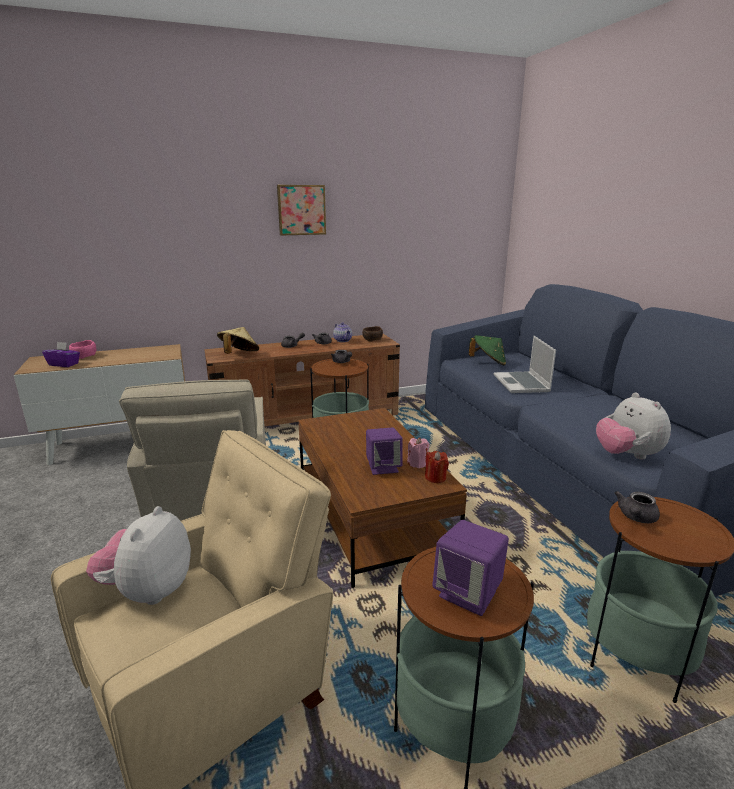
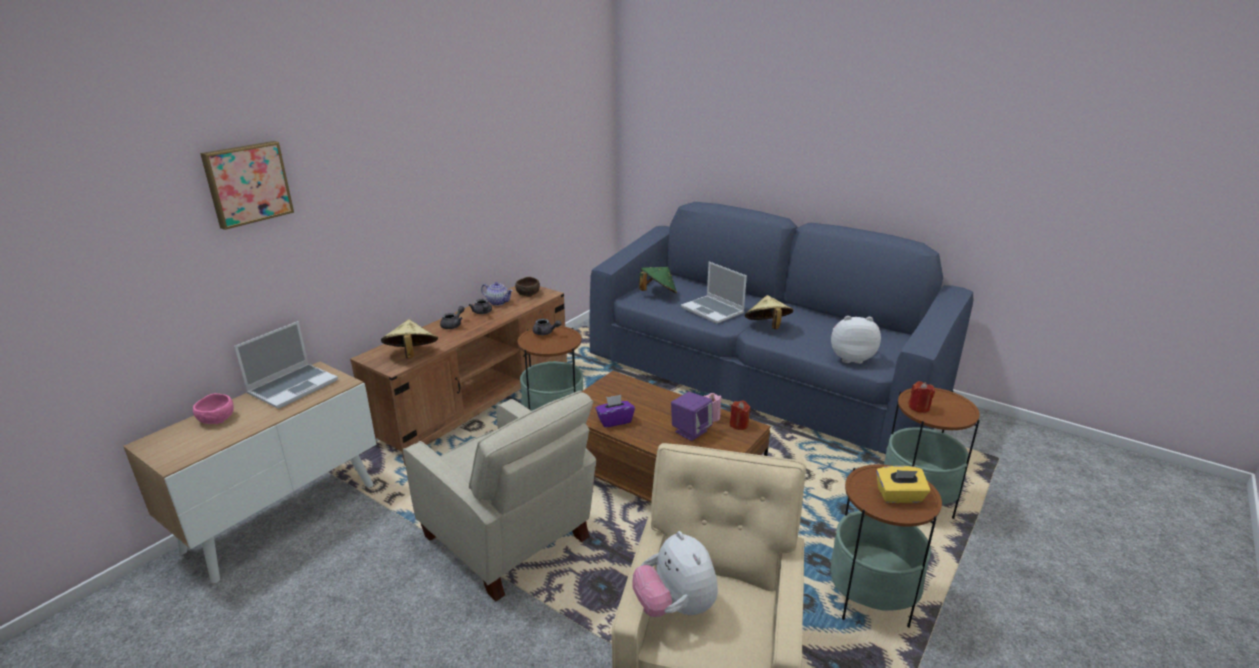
camera: 35 degrees left, 5 degrees up
(64, 364) = (212, 439): purple tissue box -> purple tissue box (614, 421)
(144, 352) = (293, 386): none -> laptop
(301, 210) = (434, 159): picture -> picture (247, 183)
(468, 593) = (899, 496): purple speaker -> yellow tissue box
(561, 407) = (767, 327): none -> beige hat
(627, 455) = (850, 358): plush toy -> plush toy turned 150 degrees clockwise
(636, 518) = (919, 407): grey teapot -> red candle

